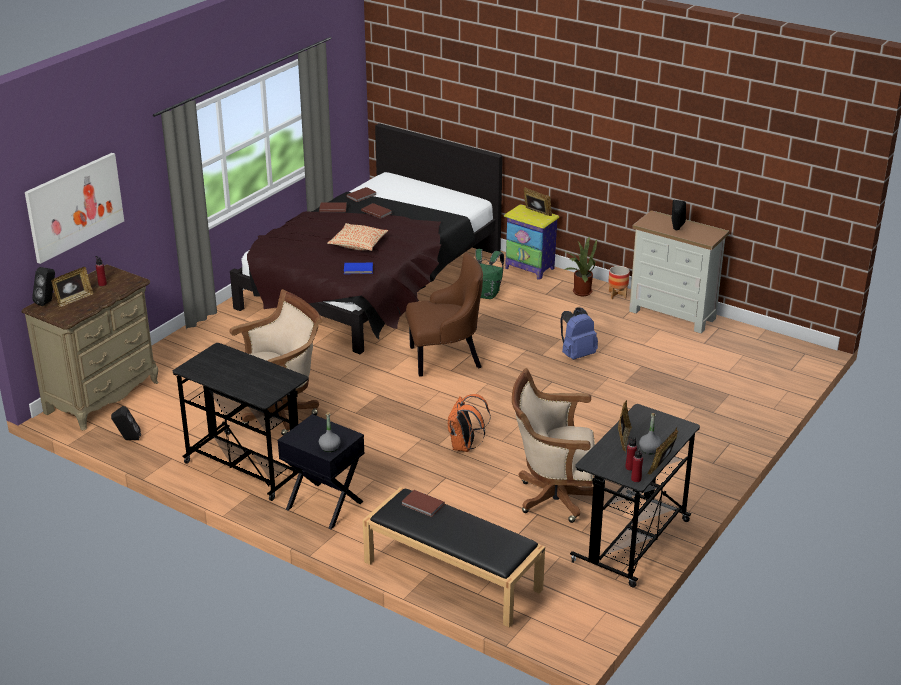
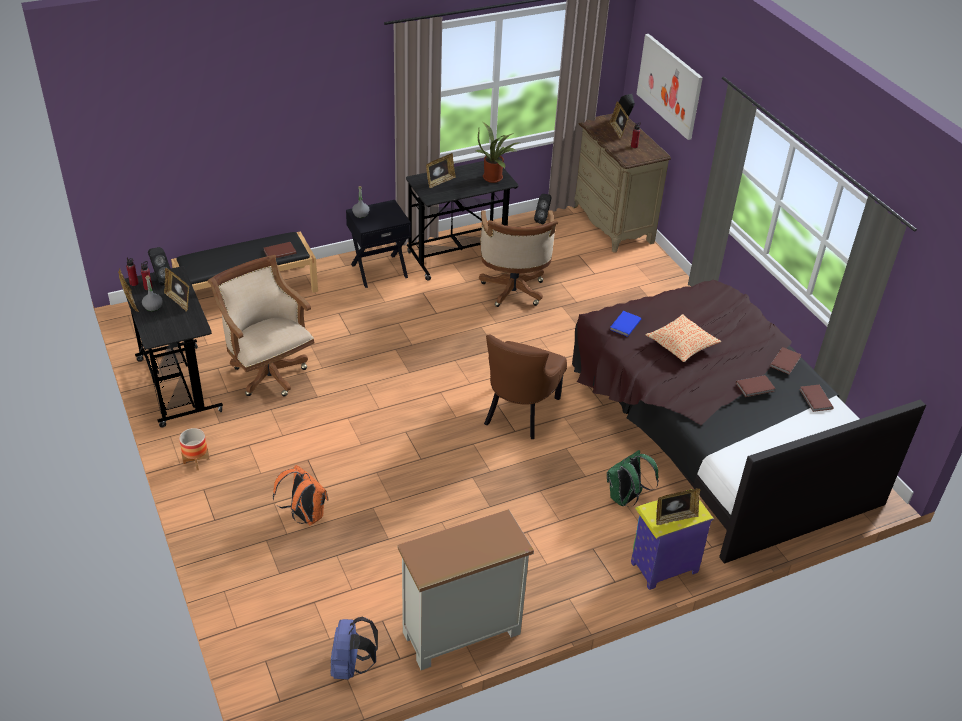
camera: 120 degrees right, 10 degrees up
(254, 385) = (440, 181): none -> picture frame
(464, 446) = (378, 361): orange backpack -> orange backpack (304, 516)
(552, 499) = (267, 373): office chair -> office chair turned 75 degrees counterclockwise
(576, 354) = (450, 502): blue backpack -> blue backpack (351, 666)
(580, 291) = (576, 581): potted plant -> potted plant (495, 177)
(617, 295) = (544, 611): planter -> planter (196, 461)
(676, 230) = (463, 539): black speaker -> black speaker (161, 280)

